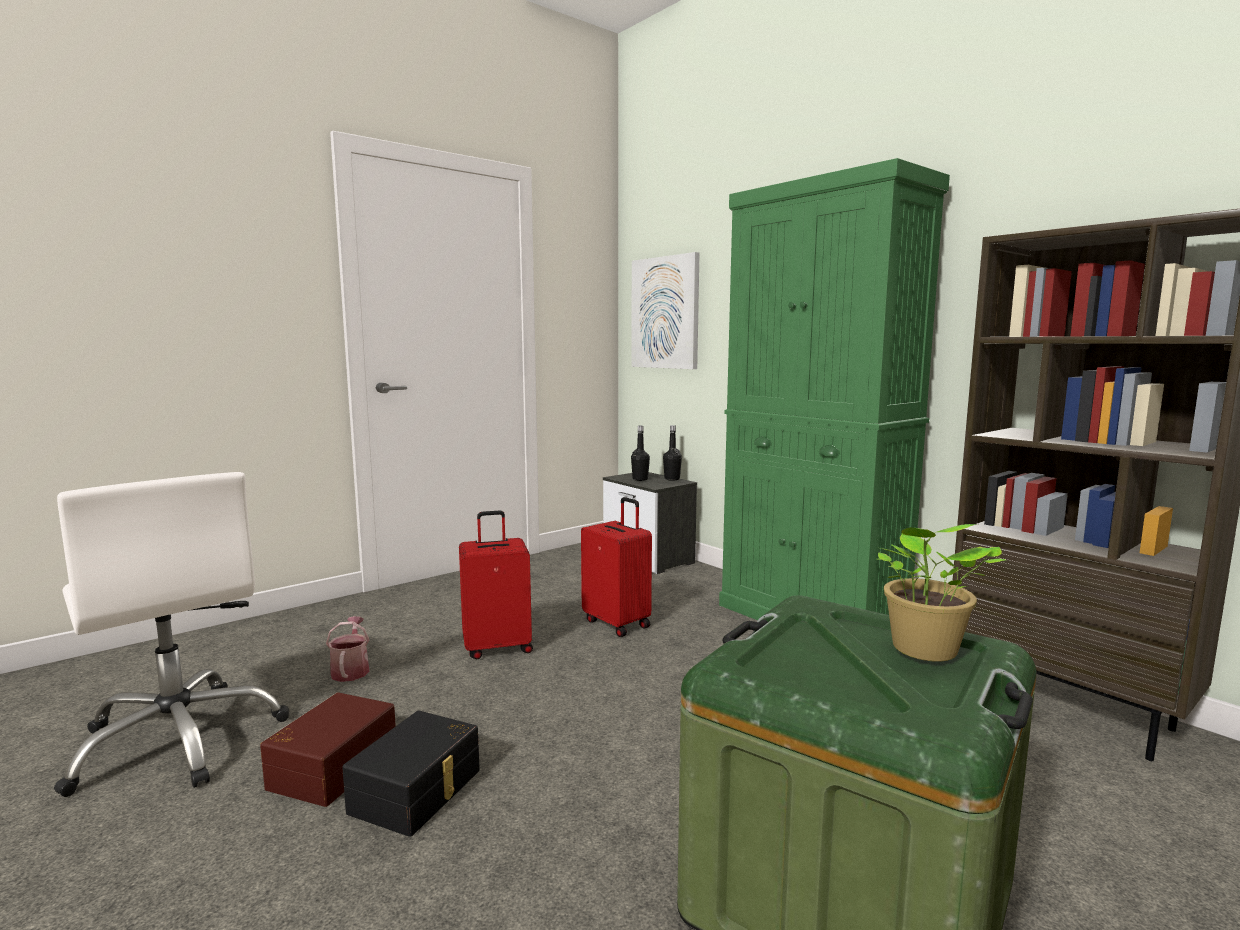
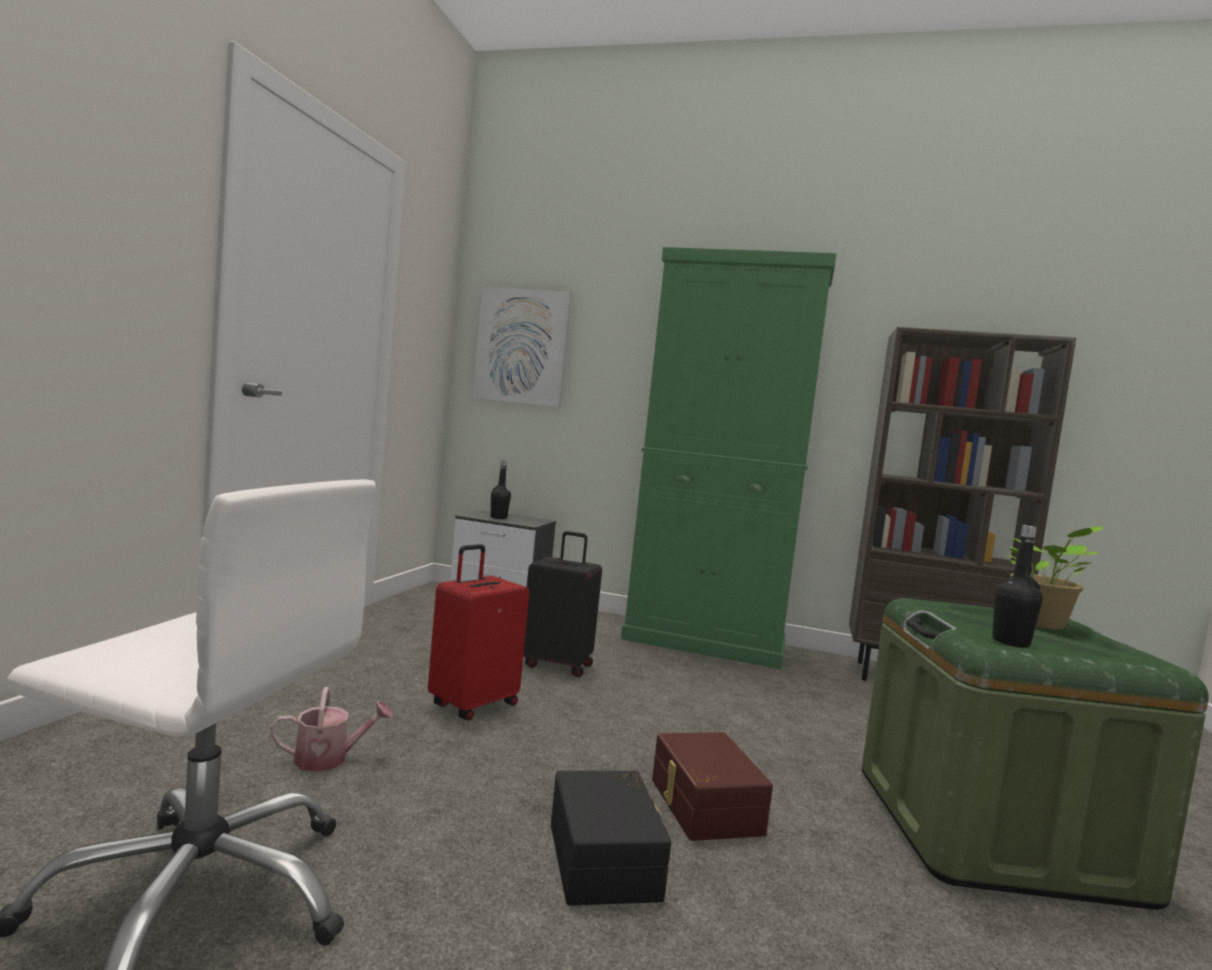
camera: 35 degrees left, 5 degrees down
(331, 766) = (473, 865): brown storage box -> brown storage box (703, 806)
(351, 670) = (329, 759): watering can -> watering can turned 120 degrees clockwise
(618, 623) = (558, 665): red suitcase -> black suitcase
(672, 479) = (527, 517): black bottle -> black bottle (1010, 642)

